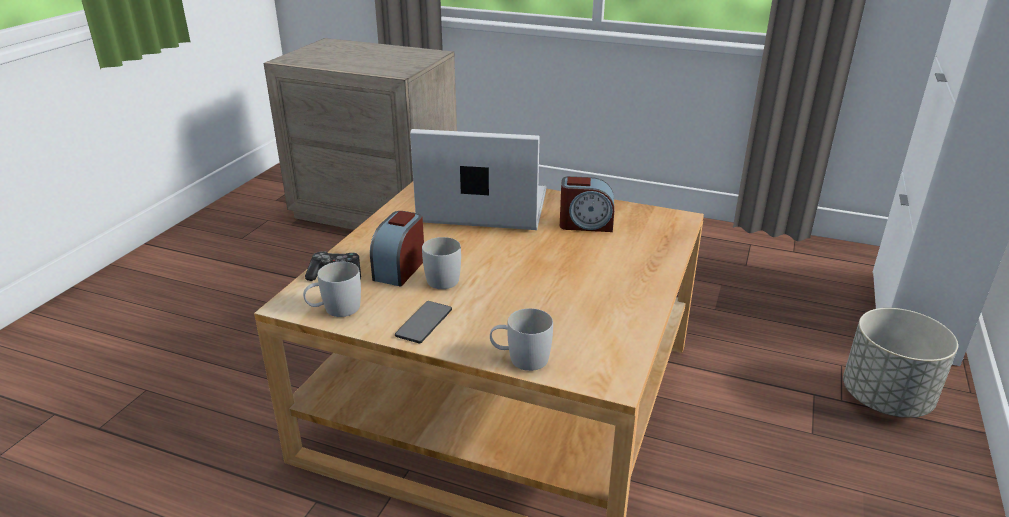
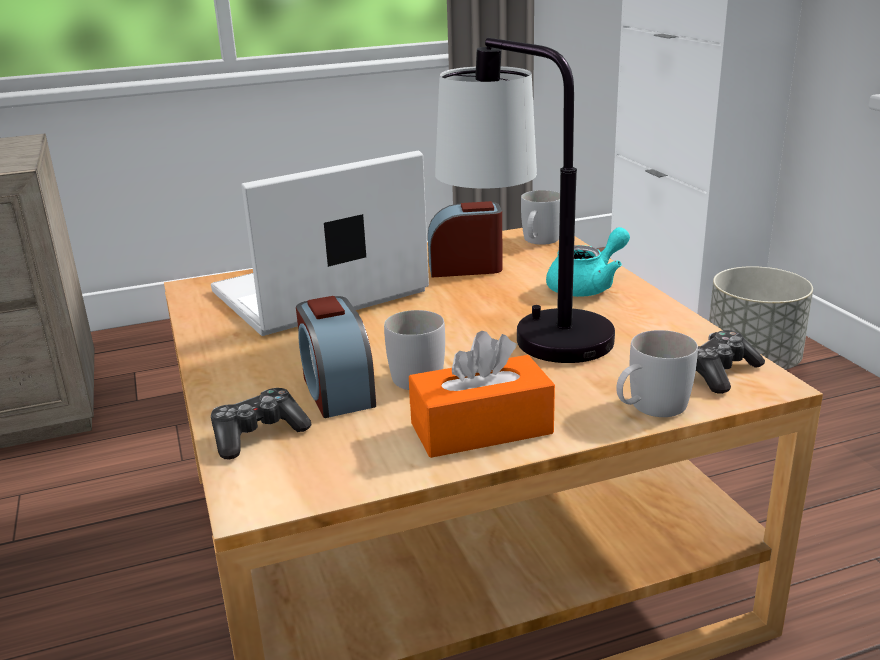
camera: 40 degrees left, 5 degrees down
(335, 310) = (337, 472): white mug -> white mug (539, 241)
(424, 323) = (481, 428): phone -> orange tissue box
(543, 280) = (524, 330): none -> table lamp
(586, 224) = (465, 268): alarm clock -> alarm clock turned 150 degrees counterclockwise
(600, 361) = (720, 373): none -> game controller
(633, 269) = (588, 286): none -> turquoise teapot

